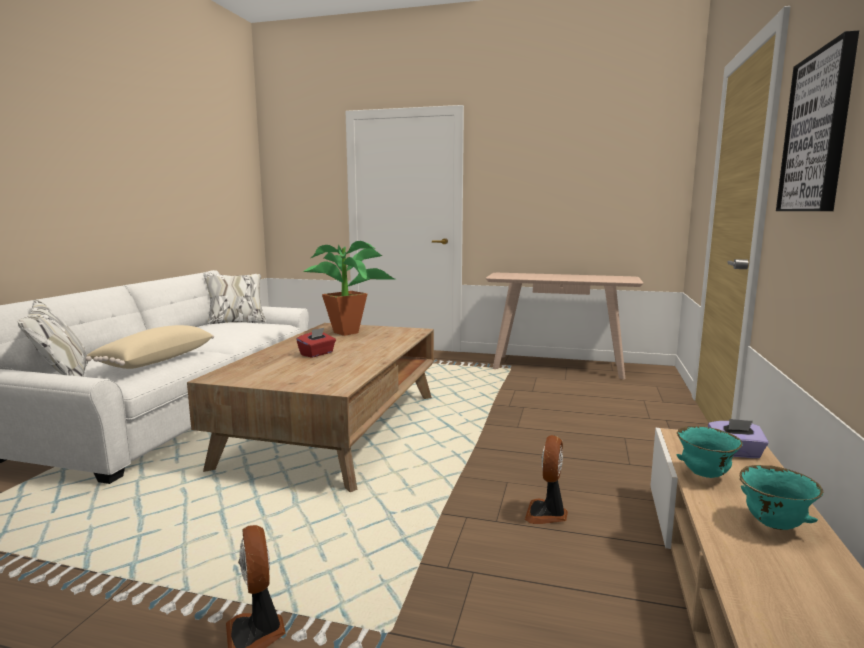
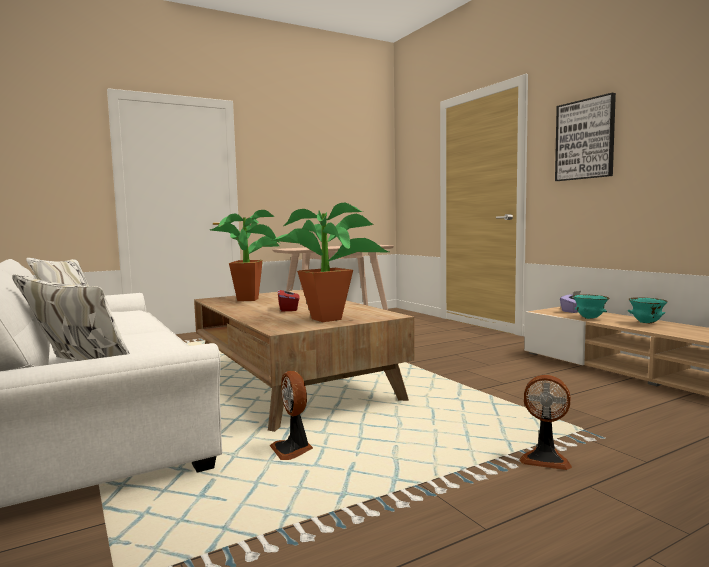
camera: 45 degrees left, 5 degrees down
(155, 360) = (144, 340): beige pillow -> none
(288, 377) = (333, 319): none -> potted plant
(547, 514) = (514, 373): fan -> fan (292, 450)

